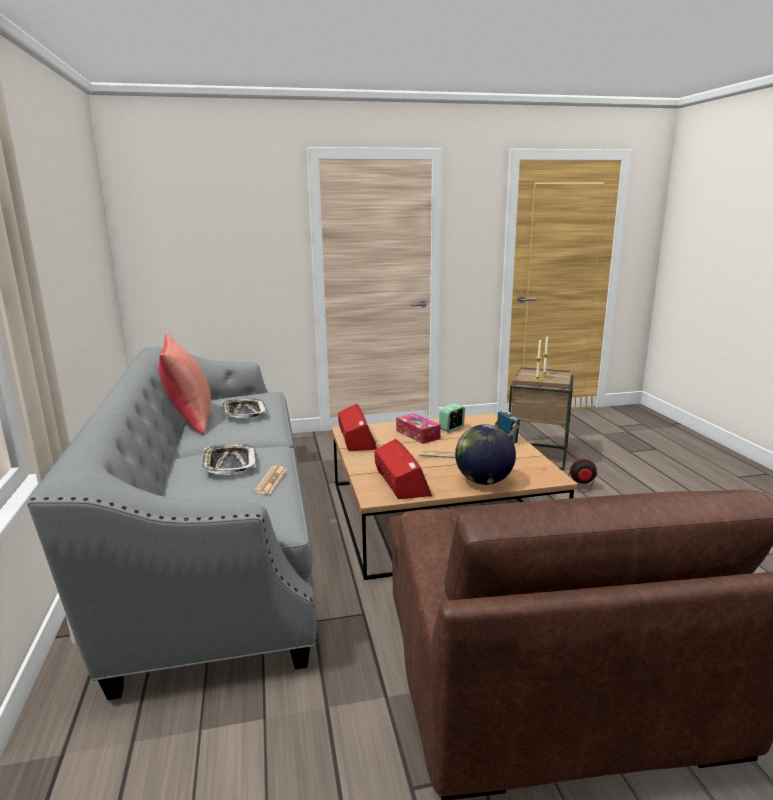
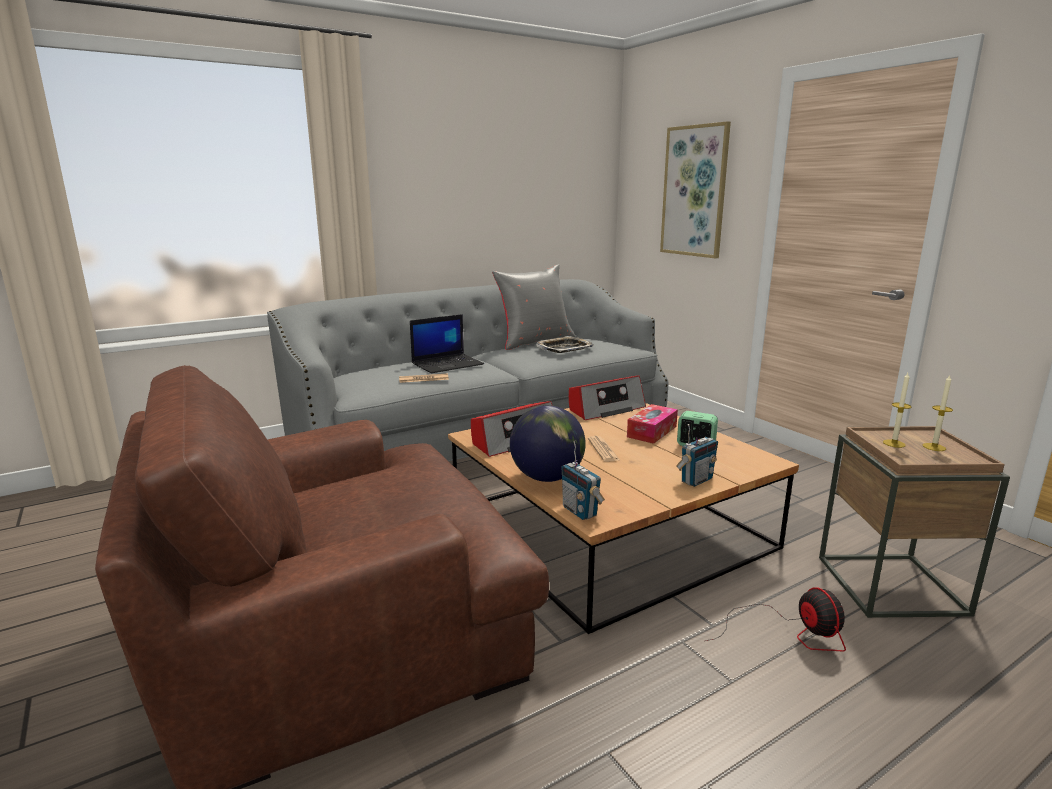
camera: 70 degrees right, 0 degrees up
(190, 420) = (534, 341): red pillow -> grey pillow
(229, 245) = (694, 191): none -> picture
(229, 464) = (448, 364): tray -> laptop
(542, 480) = (580, 511): none -> radio

